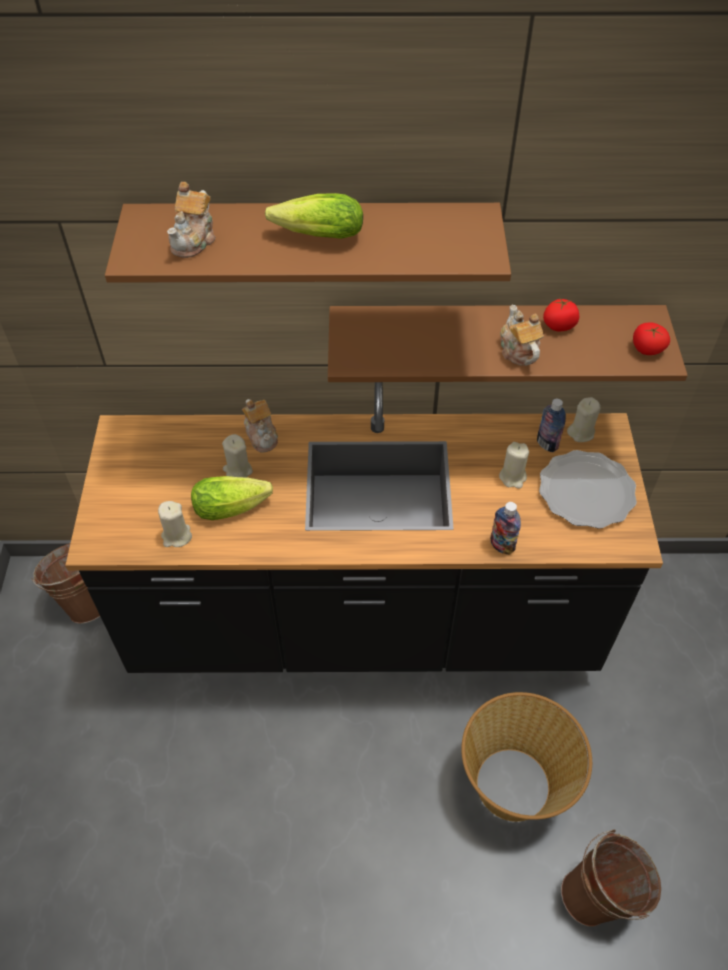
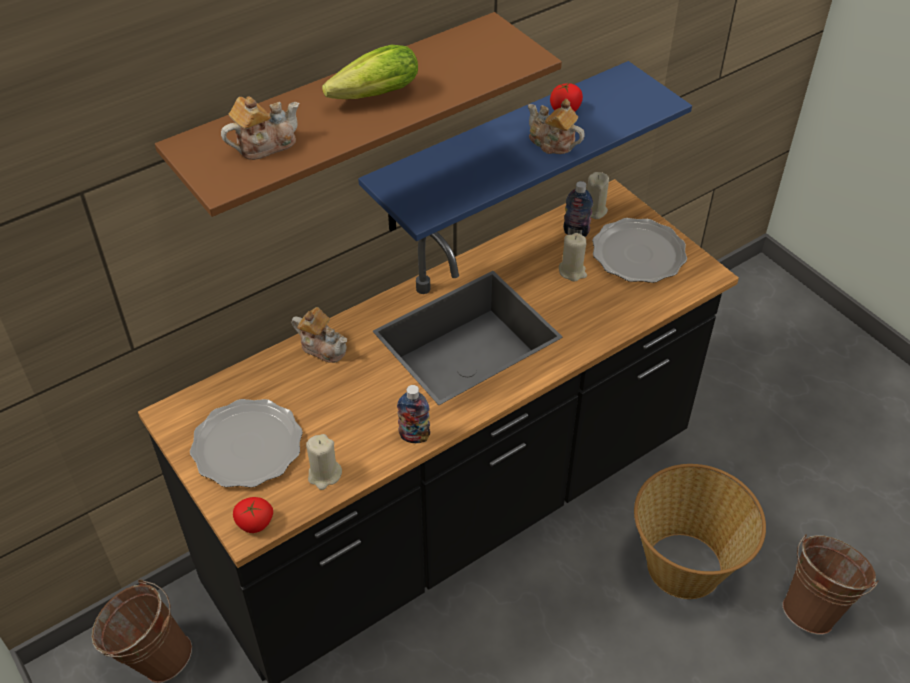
camera: 35 degrees left, 5 degrees down
(145, 482) = (247, 445): none -> plate
(194, 240) = (264, 144): teapot -> teapot turned 105 degrees counterclockwise
(235, 506) = (355, 420): lettuce -> none
(238, 470) = (329, 388): beige candle -> none
(493, 335) = (499, 148): brown shelf -> blue shelf
(502, 546) = (612, 329): bottle -> bottle (414, 436)
(646, 349) = (646, 99): tomato -> tomato (254, 523)

